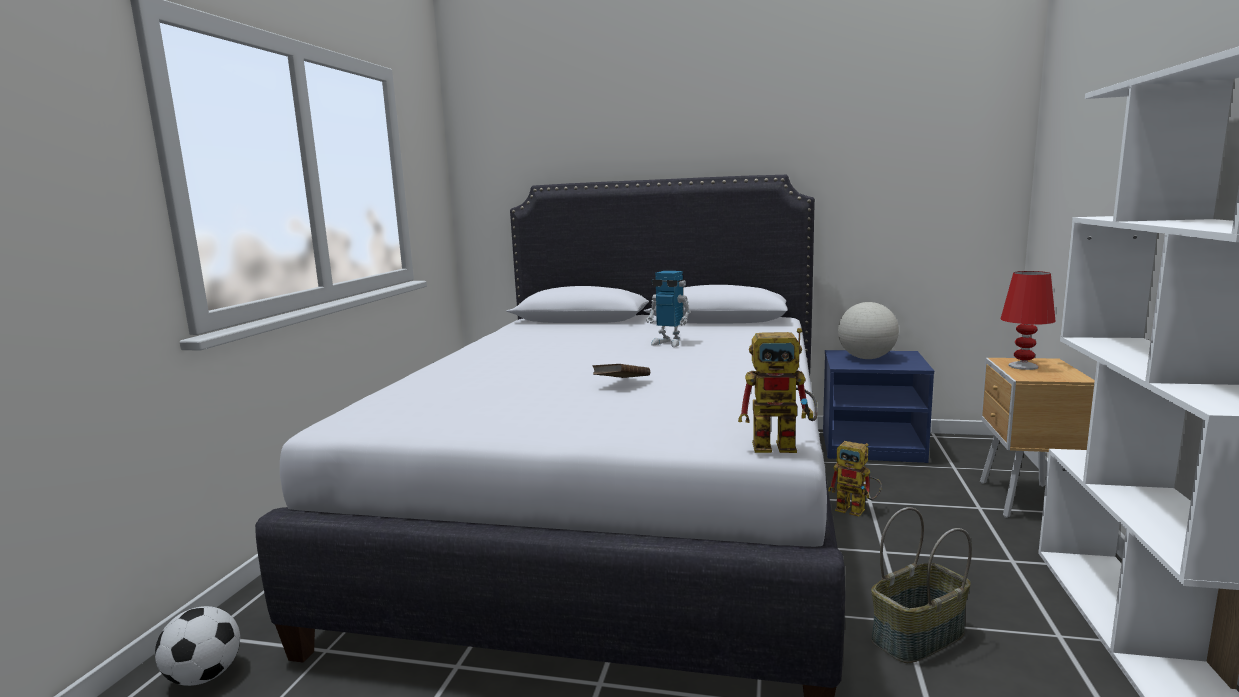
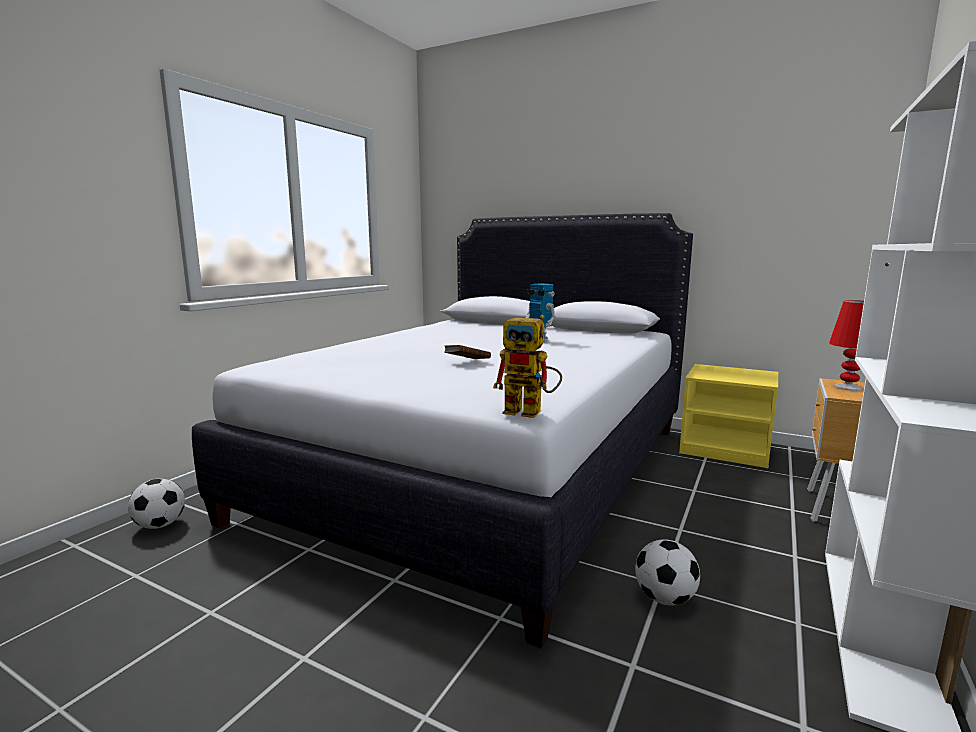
camera: 15 degrees right, 0 degrees up
(857, 510) = (678, 495): toy robot -> none
(867, 358) = (725, 373): globe -> none
(872, 447) = (726, 449): blue nightstand -> yellow nightstand
(918, 638) = (665, 599): basket -> football

